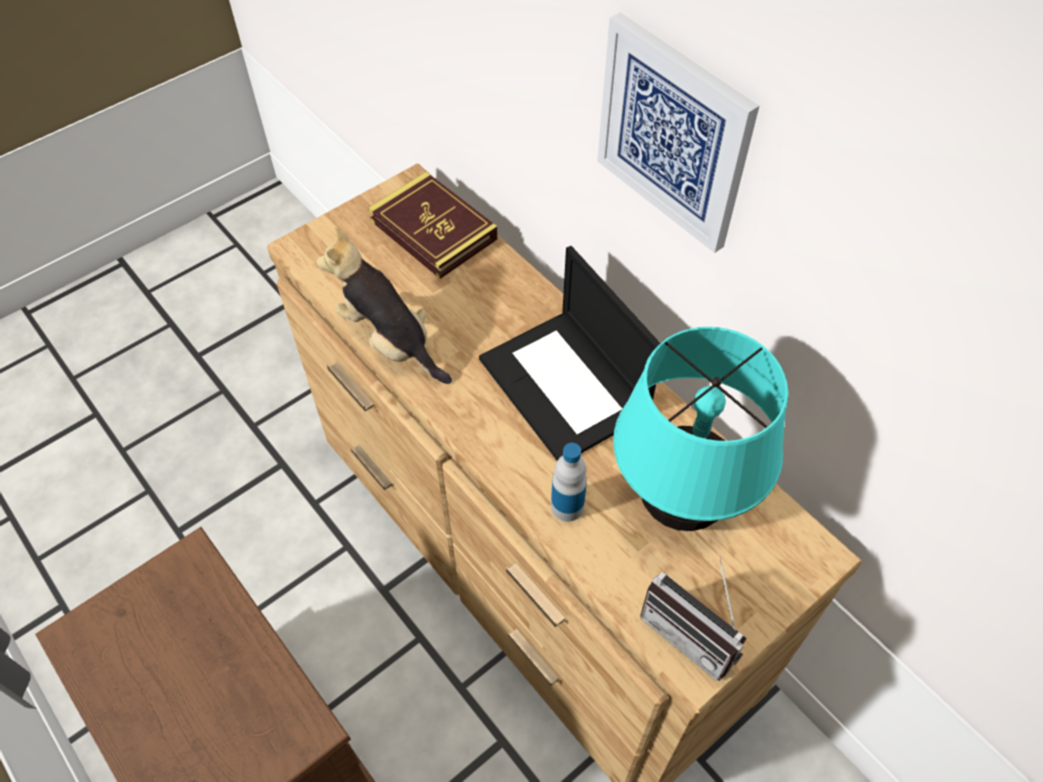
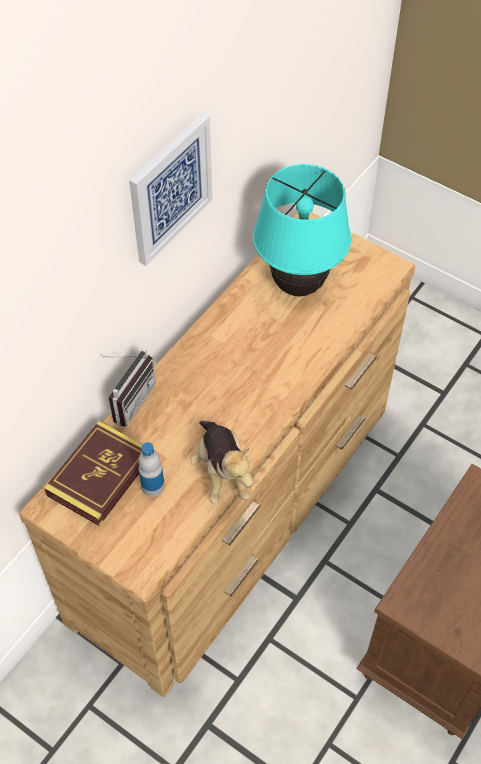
camera: 105 degrees left, 0 degrees up
(390, 341) = (222, 472): plush toy -> plush toy turned 45 degrees counterclockwise
(566, 386) = (229, 357): laptop -> none
(567, 506) = (319, 339): bottle -> bottle (153, 486)
(693, 633) = (374, 270): radio -> radio (128, 399)

